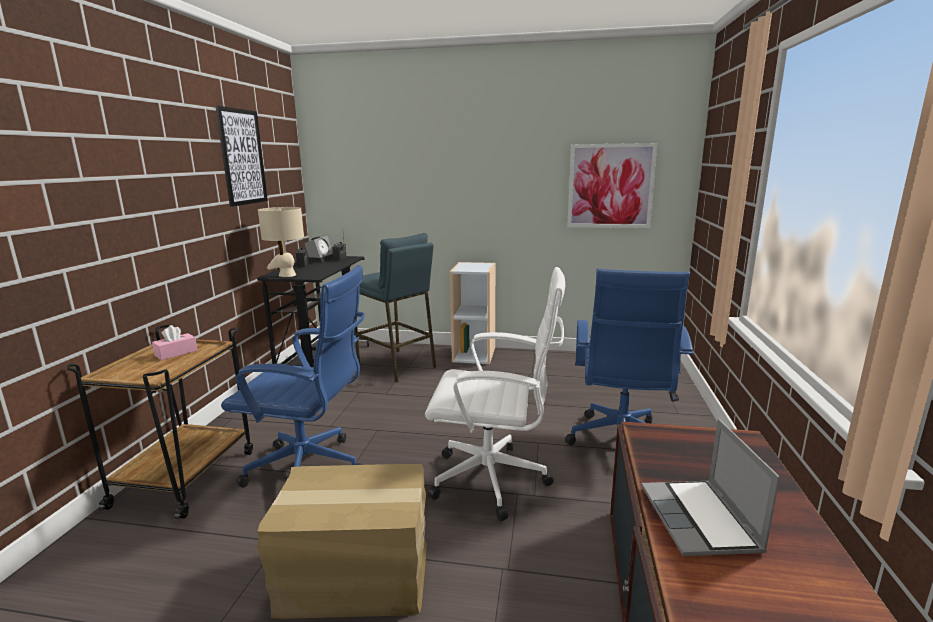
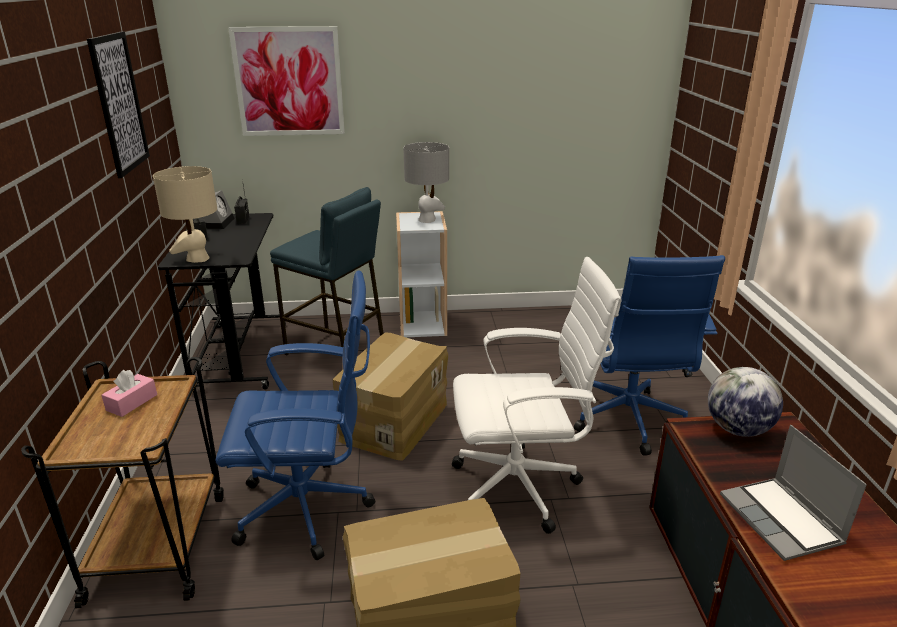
camera: 15 degrees left, 10 degrees up
(413, 417) = (393, 421): none -> cardboard box
(478, 266) = (427, 220): none -> grey table lamp
(610, 186) = (579, 115): picture -> picture (289, 82)
(691, 438) = (737, 429): none -> globe

